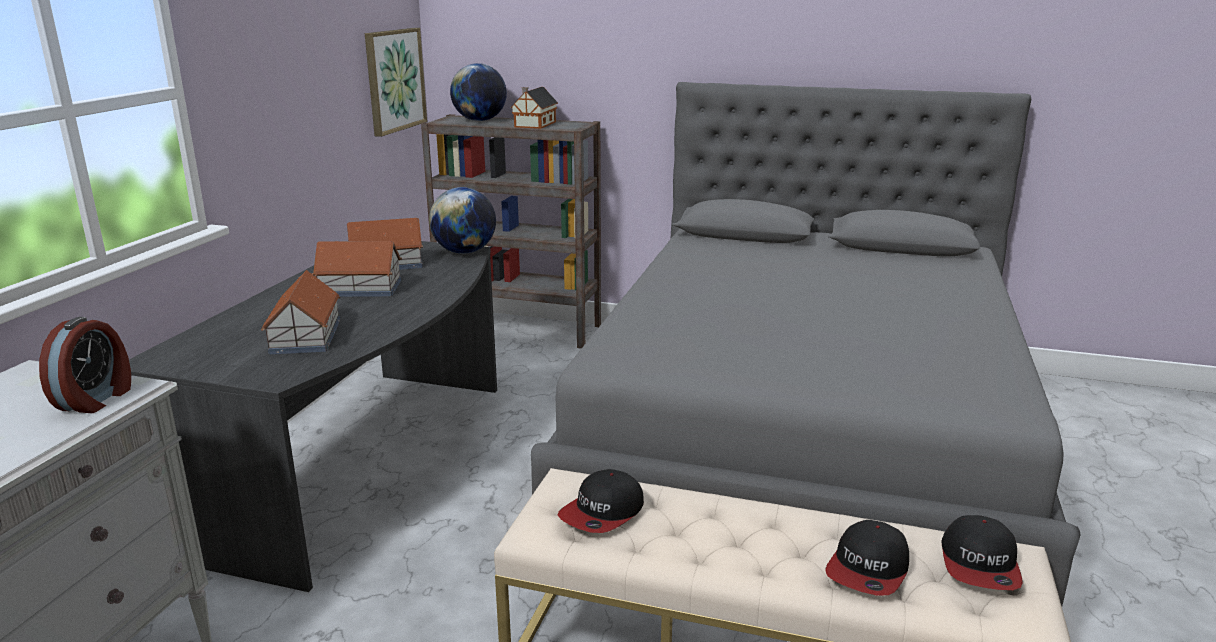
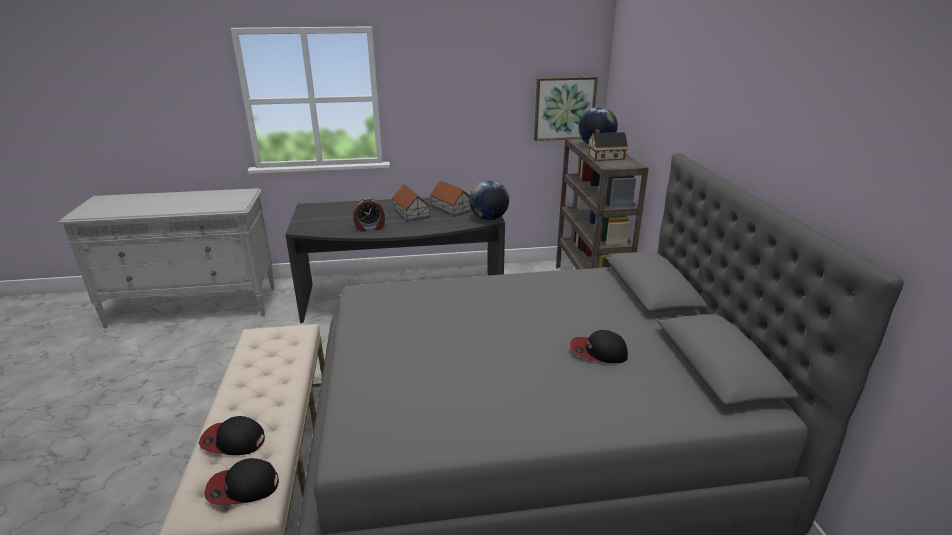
camera: 65 degrees right, 5 degrees up
(96, 399) = (226, 206): alarm clock -> alarm clock (370, 228)
(306, 335) = (346, 221): toy house -> none
(602, 512) = (272, 346): cap -> cap (598, 352)

